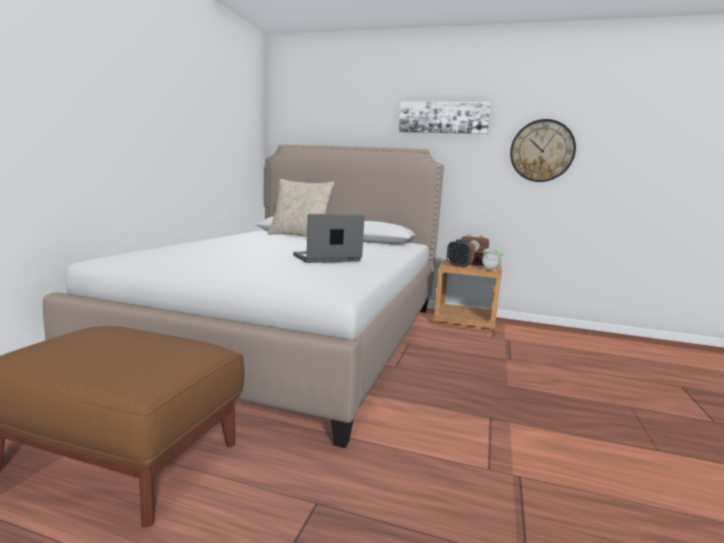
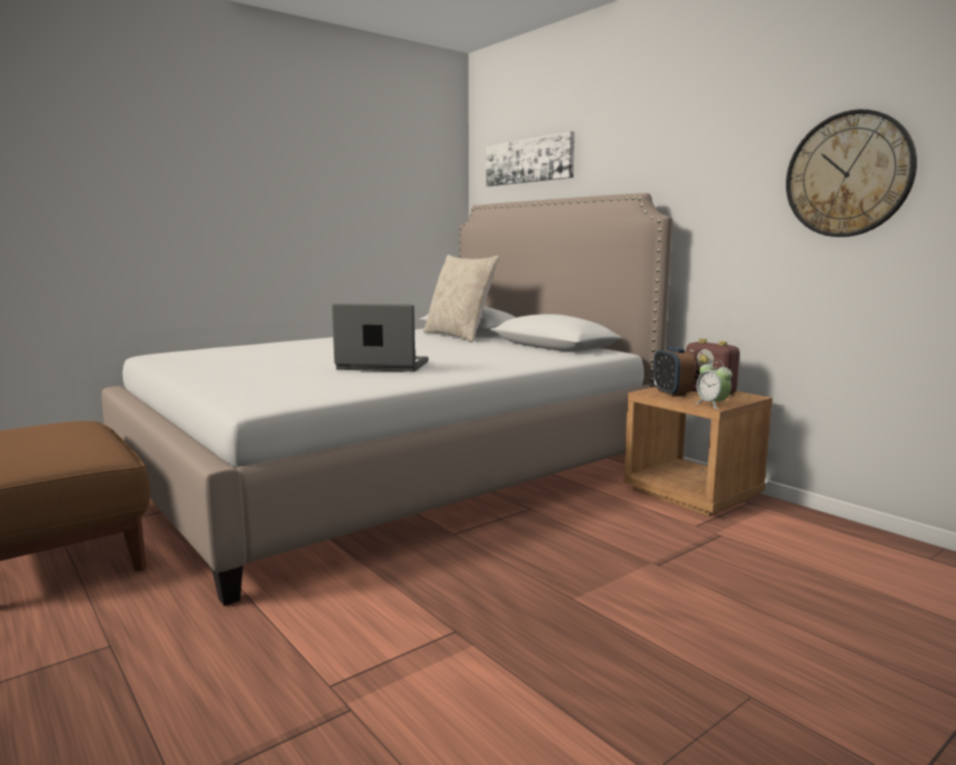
camera: 35 degrees right, 0 degrees up
(443, 117) = (680, 135): picture -> picture (529, 161)

